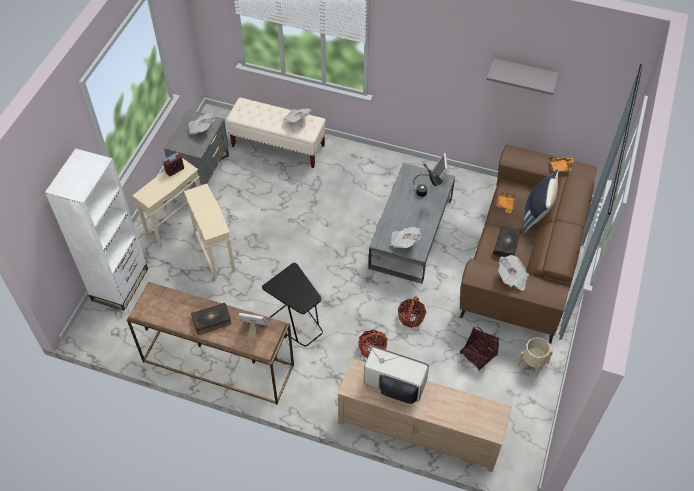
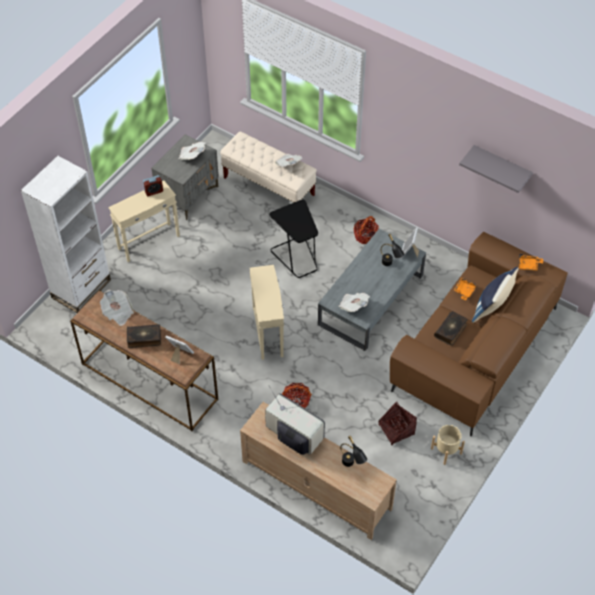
camera: 15 degrees right, 0 degrees up
(215, 251) = (177, 277): beige side table -> beige side table (268, 332)
(296, 323) = (233, 361): black side table -> black side table (296, 257)
(411, 317) = (343, 380): basket -> basket (365, 236)
(462, 403) = (351, 465): none -> black table lamp
(512, 278) = (439, 362): newspaper -> newspaper (118, 312)

